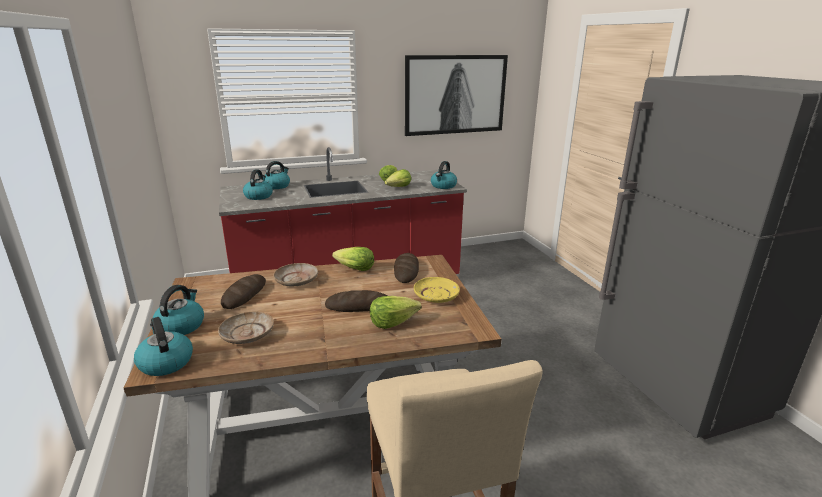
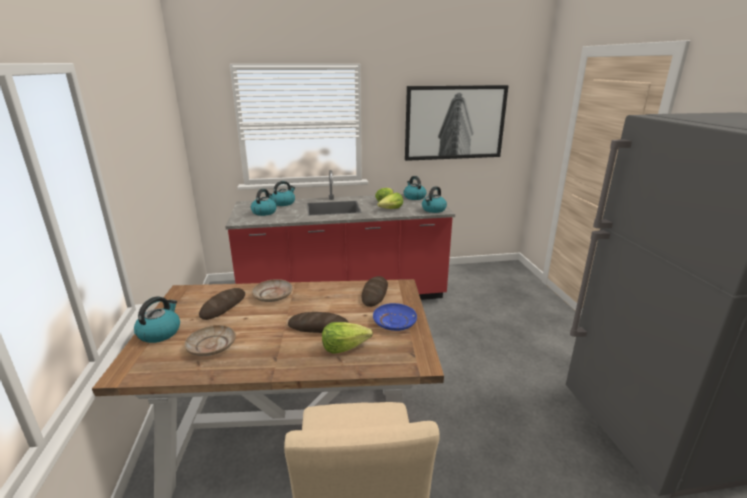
camera: 10 degrees right, 0 degrees up
(165, 362) = (134, 367): kettle -> kettle (414, 197)
(354, 269) = (328, 288): lettuce -> none
(436, 295) = (394, 322): yellow plate -> blue plate

